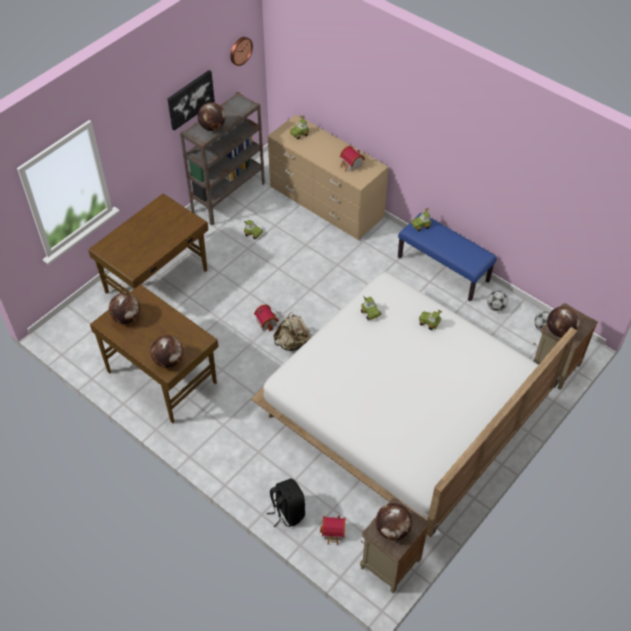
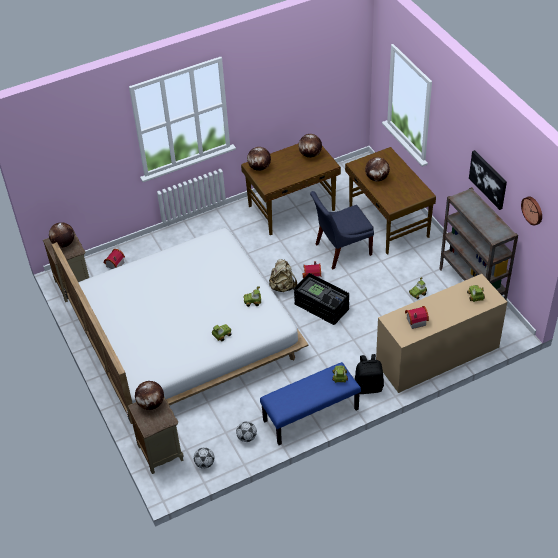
camera: 115 degrees right, 5 degrees down
(212, 127) = (470, 208): globe -> globe (377, 178)
(216, 310) = (341, 250): none -> blue chair
(287, 512) = (144, 246): black backpack -> black backpack (369, 386)
(304, 302) = (322, 305): none -> black storage box

